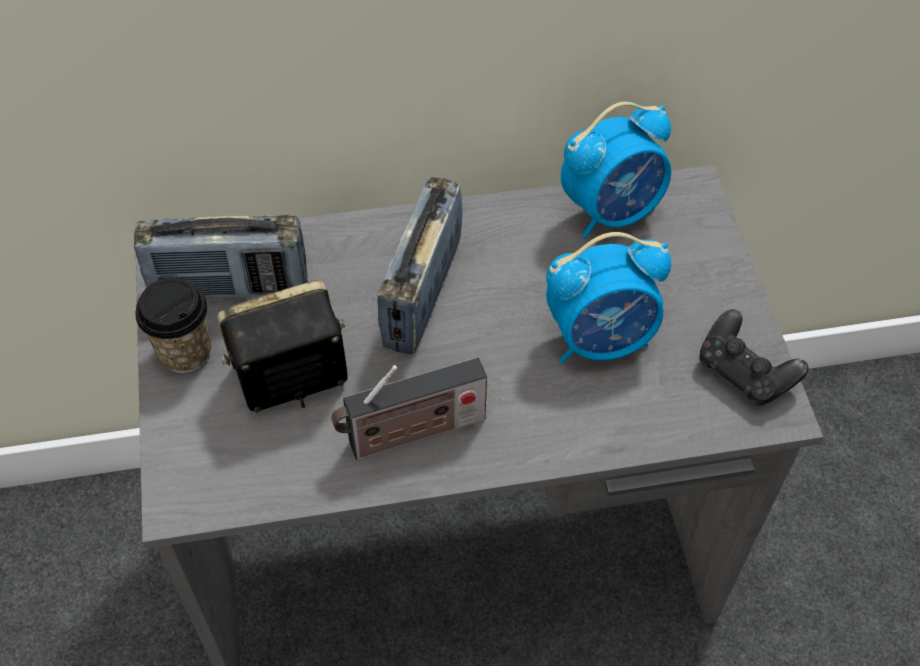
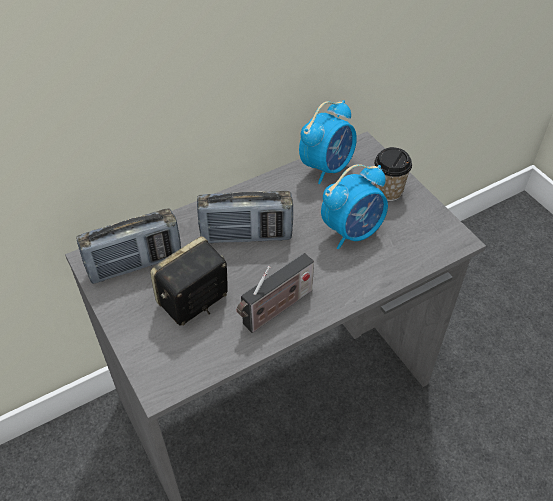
camera: 20 degrees left, 5 degrees down
(185, 352) = (124, 306): cup -> cup (388, 191)
(422, 293) = (246, 236): radio -> radio turned 90 degrees counterclockwise
(744, 373) = (433, 226): black game controller -> none

